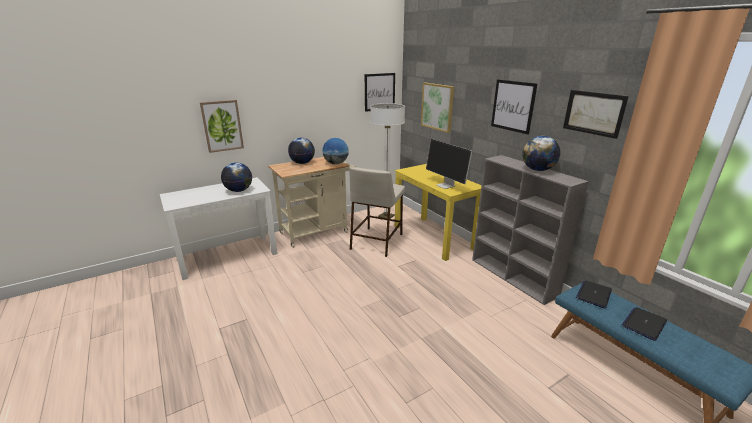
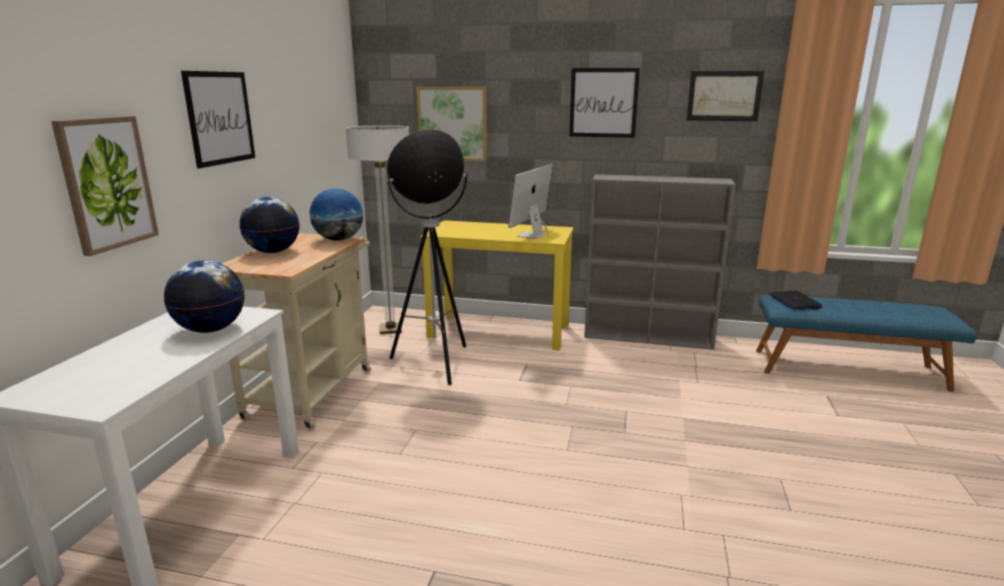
camera: 45 degrees left, 5 degrees down
(376, 241) = (435, 364): beige stool -> floor lamp
(379, 92) = (335, 108): picture -> picture (220, 118)
(446, 185) = (531, 236): monitor -> monitor turned 105 degrees clockwise
(537, 170) = (669, 178): globe -> none
(644, 324) = (859, 307): laptop -> none

